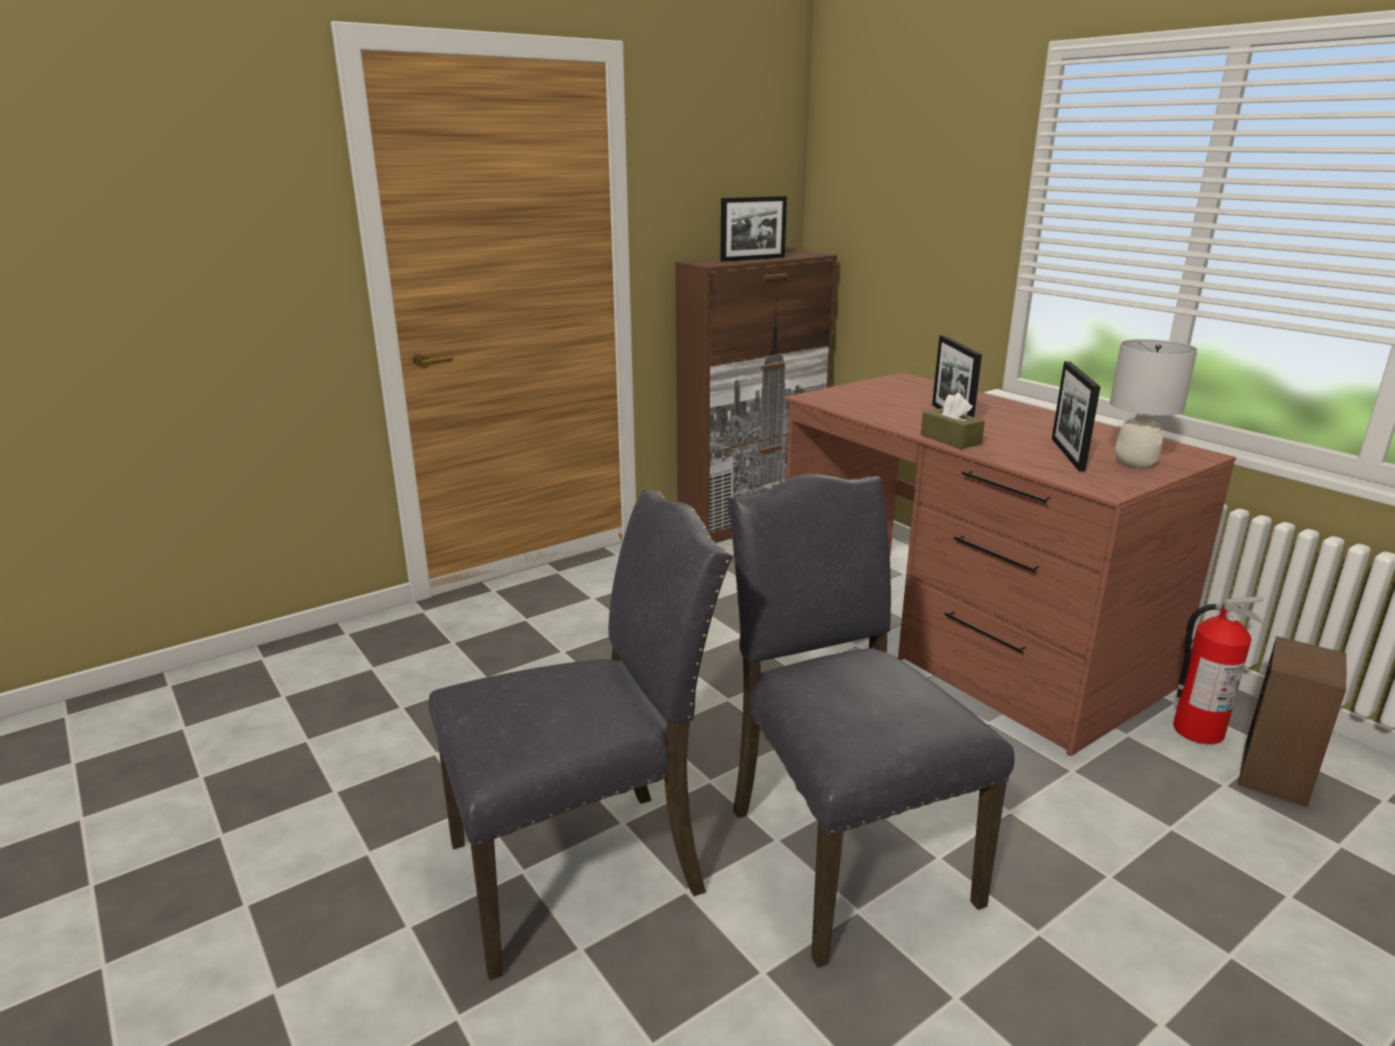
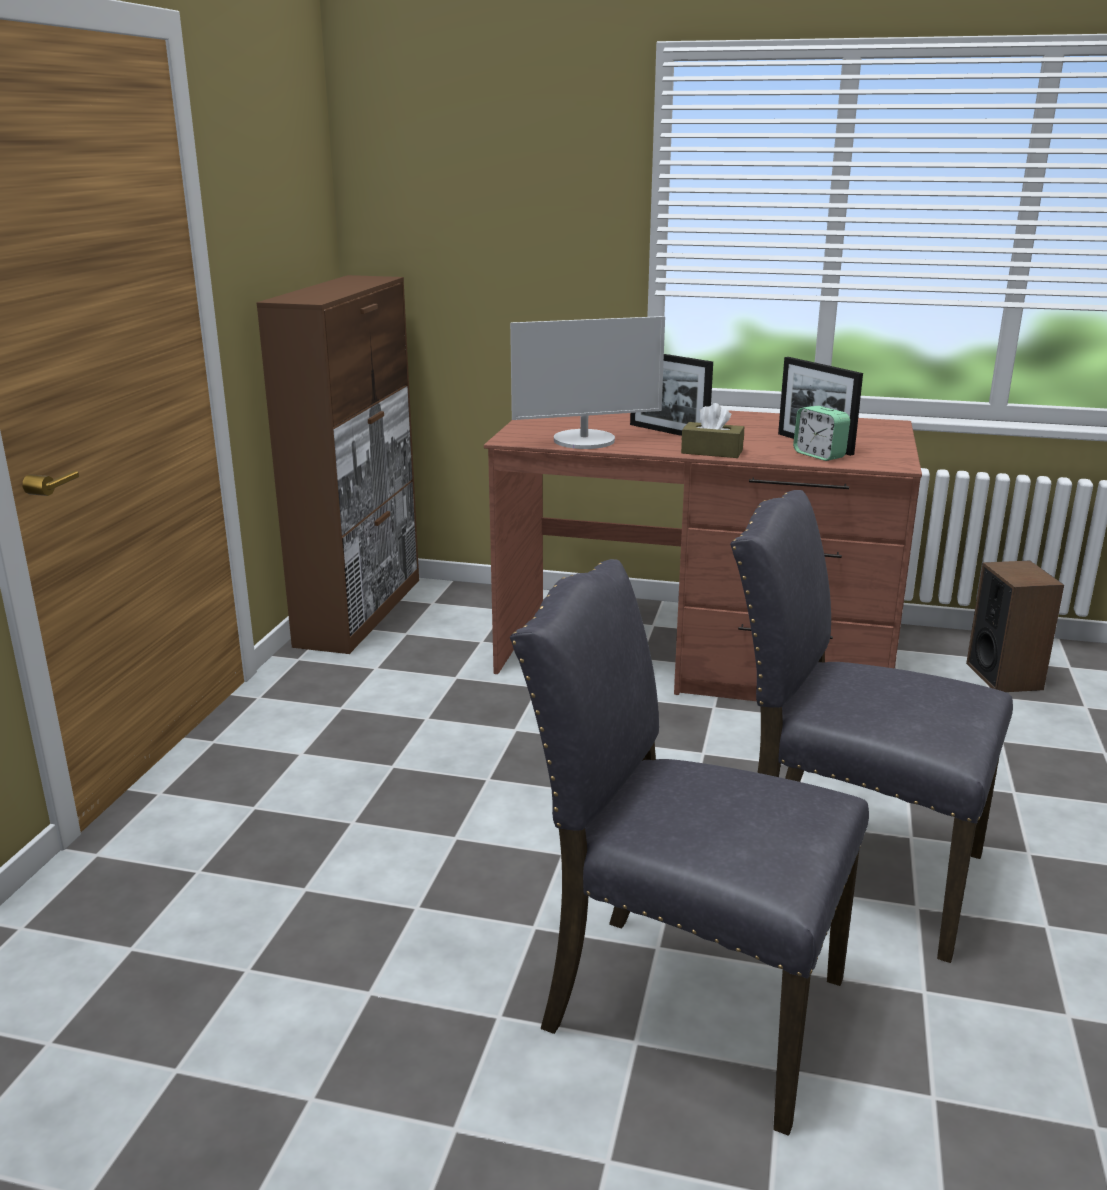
camera: 40 degrees left, 0 degrees up
(583, 869) = (684, 1005): grey chair -> grey chair turned 90 degrees counterclockwise
(753, 259) = (336, 290): picture frame -> none
(865, 409) = (584, 440): none -> monitor
(1046, 464) = (819, 455): none -> alarm clock
(1133, 463) = (868, 441): grey table lamp -> none
(1196, 730) = (929, 665): fire extinguisher -> none

